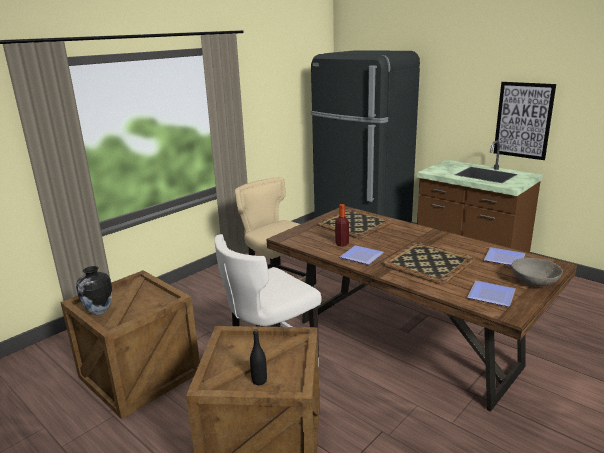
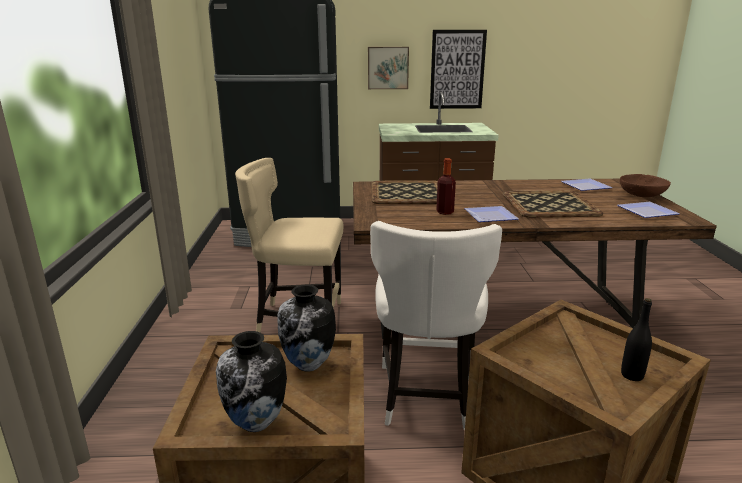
camera: 45 degrees left, 0 degrees up
(152, 300) = (308, 365): none -> vase
(460, 112) = (388, 68): none -> picture
(534, 282) = (641, 195): grey bowl -> brown bowl

